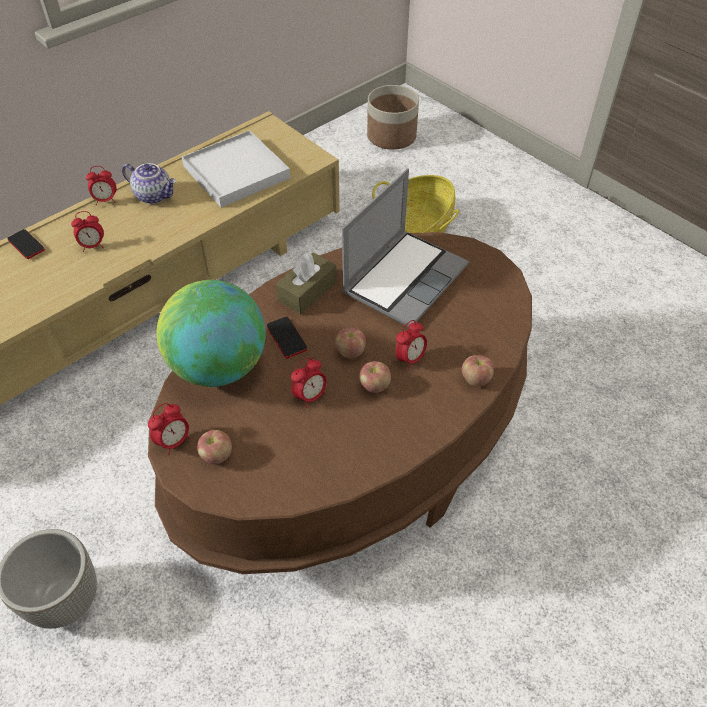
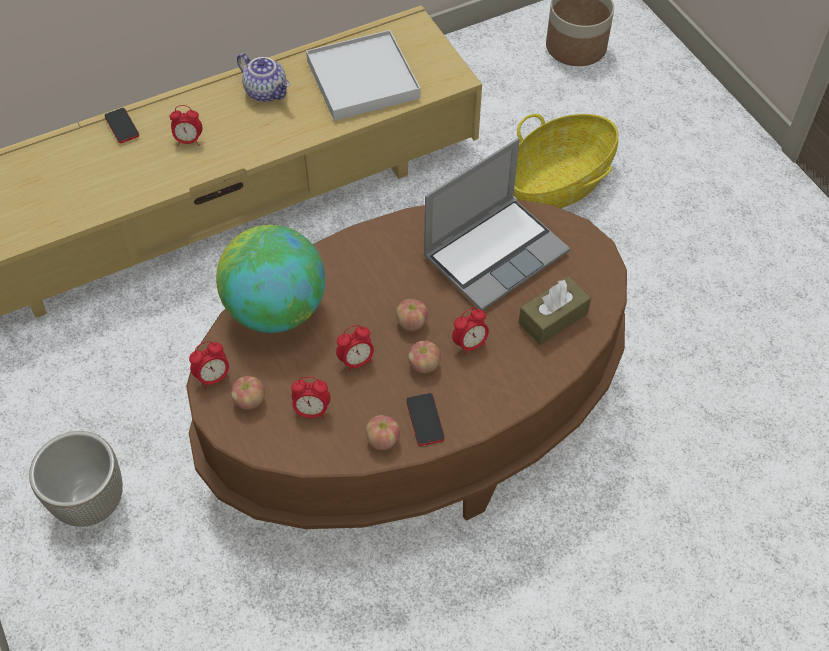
camera: 15 degrees right, 5 degrees up
(106, 200) = (214, 88): alarm clock -> alarm clock (312, 411)
(286, 338) = (352, 294): phone -> phone (425, 420)
(307, 291) = (388, 246): brown tissue box -> brown tissue box (553, 318)
(475, 379) = (529, 381): apple -> apple (382, 440)

